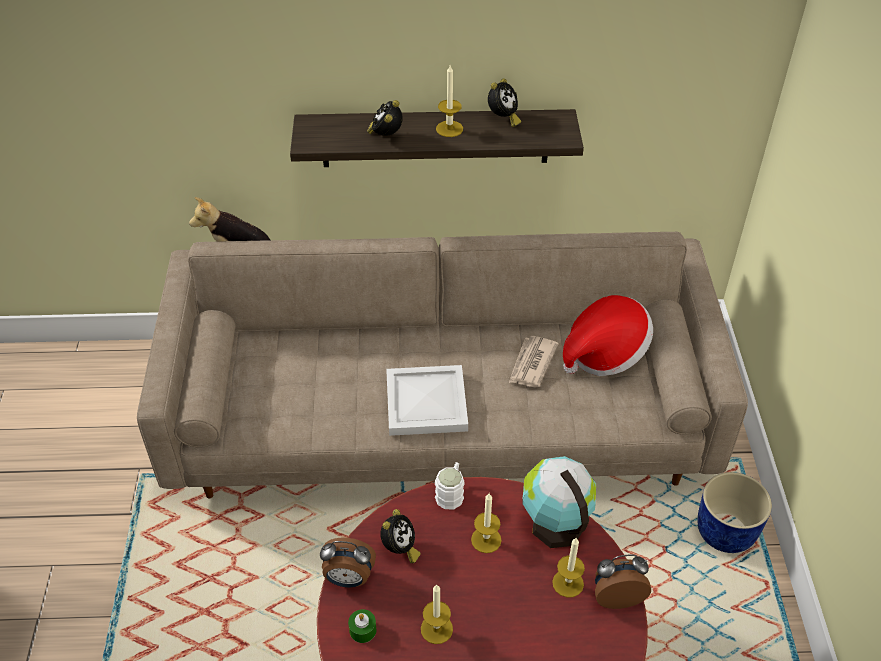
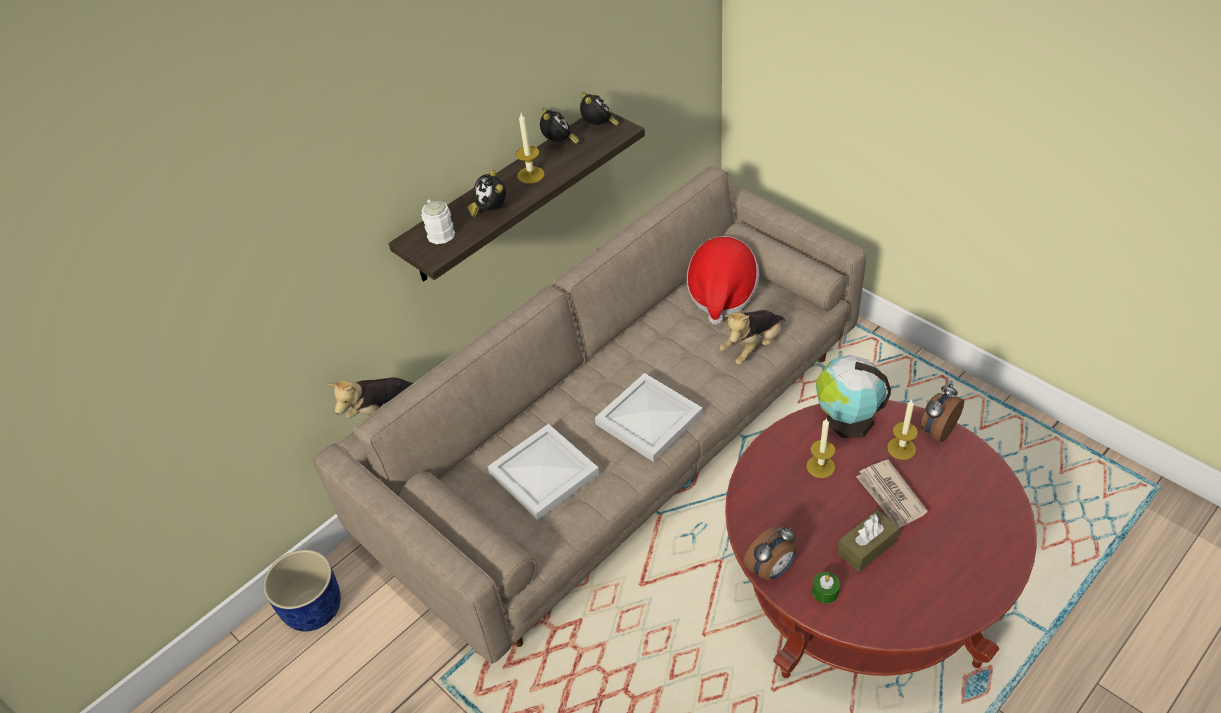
camera: 40 degrees left, 0 degrees up
(309, 382) = (543, 475): none -> white tray
(399, 549) = (776, 521): alarm clock -> alarm clock (599, 127)
(436, 629) = (867, 547): candle -> brown tissue box
(451, 492) = (759, 457): white mug -> white mug (439, 231)
(531, 364) = (684, 337): newspaper -> newspaper (890, 496)
(575, 413) = (753, 347): none -> plush toy
(726, 531) = (884, 365): blue planter -> blue planter (314, 608)

